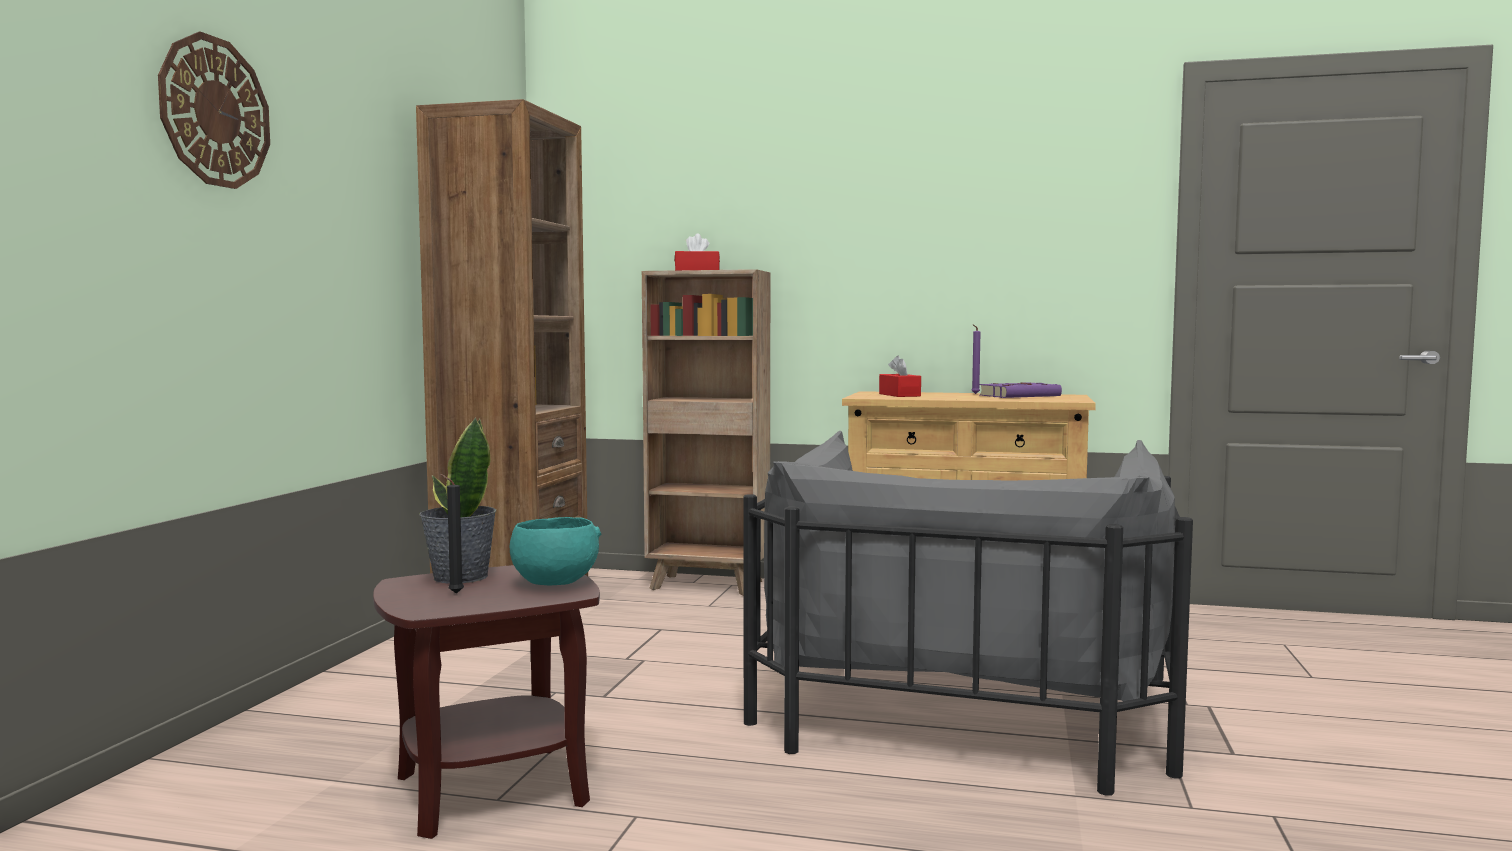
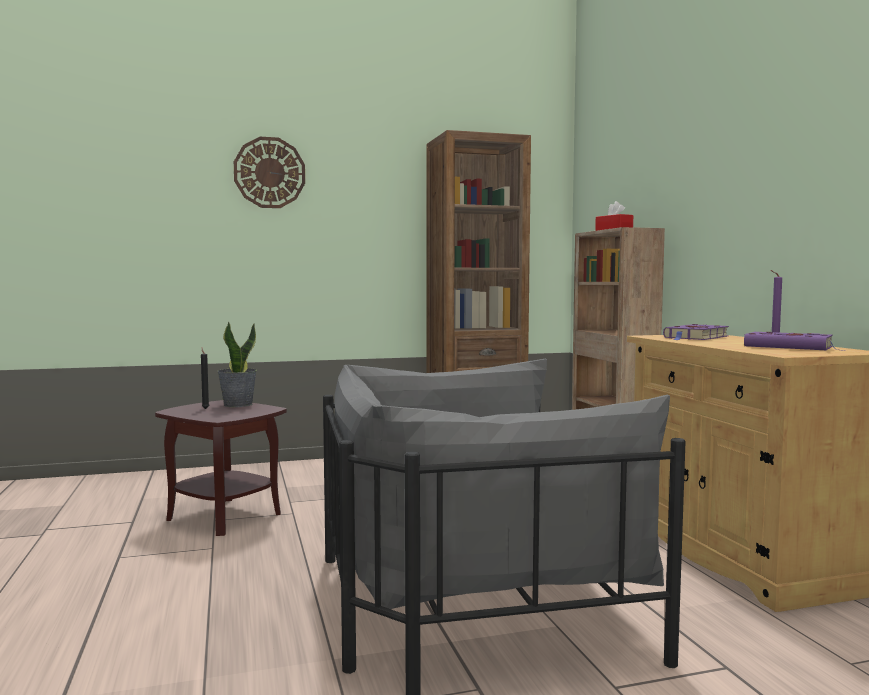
camera: 60 degrees right, 0 degrees up
(553, 583) = (238, 414): turquoise bowl -> none
(899, 395) = (695, 337): red tissue box -> purple book

